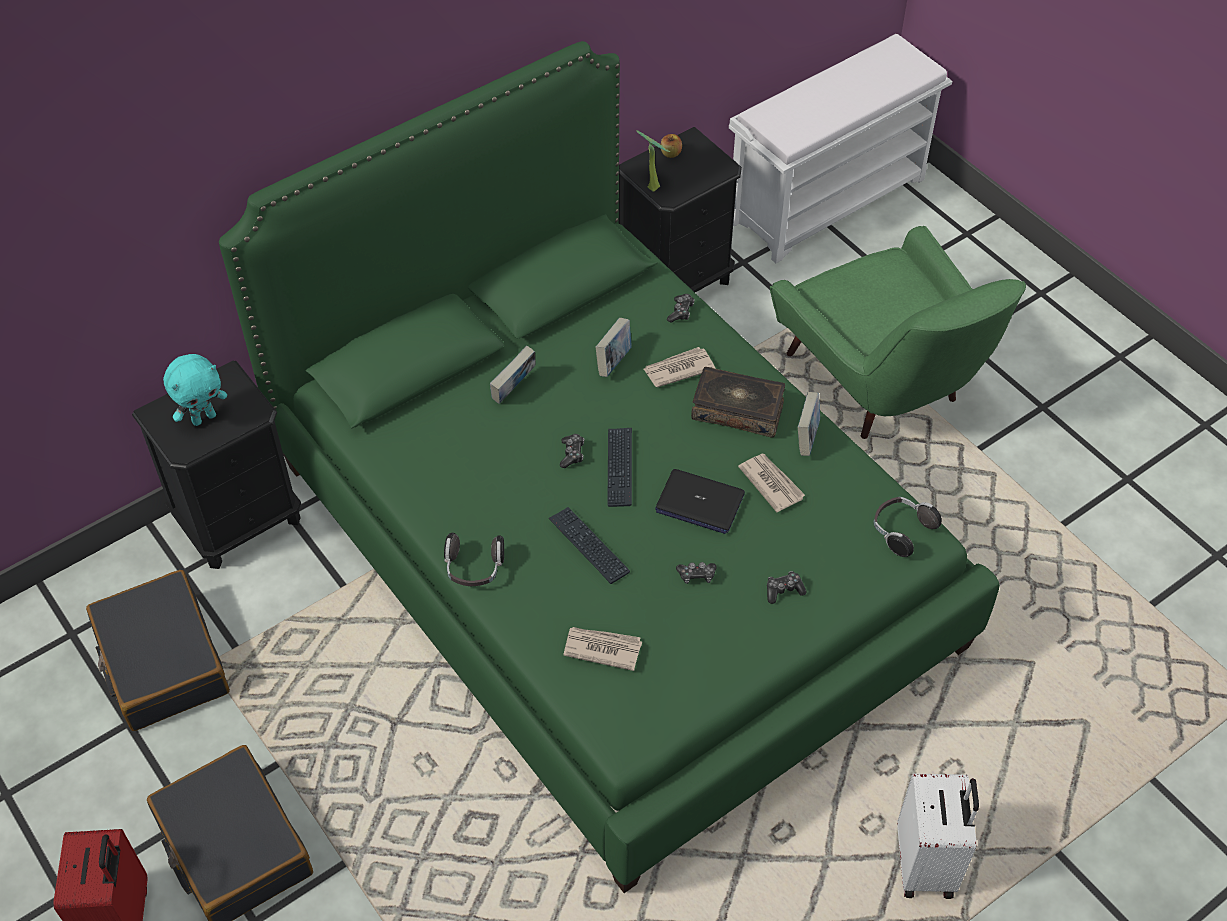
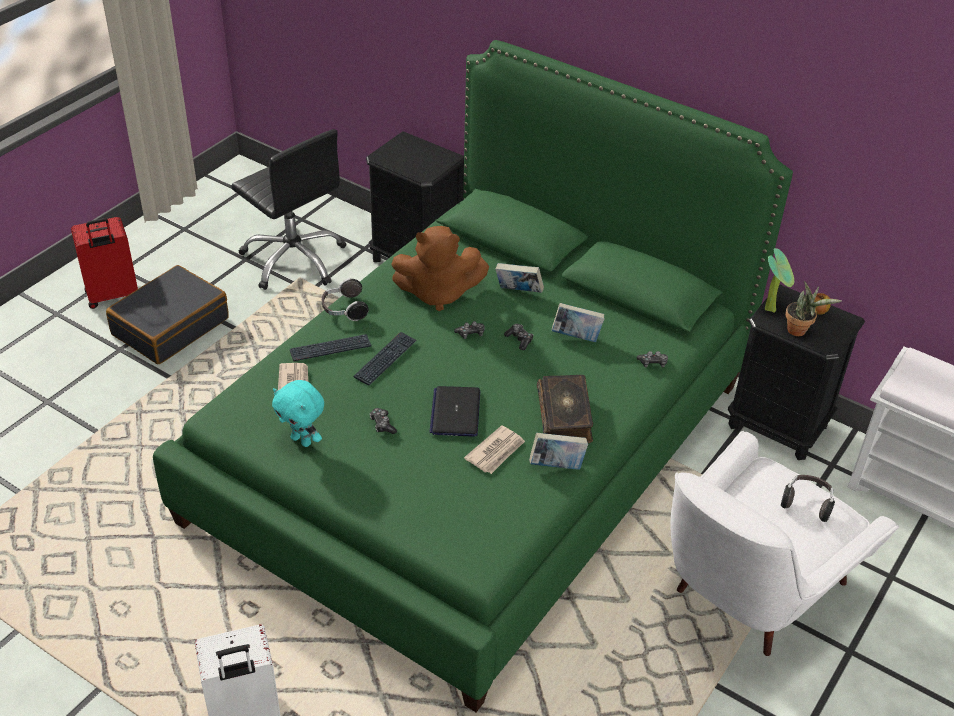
camera: 70 degrees right, 10 degrees down
(162, 662) = (294, 259): black suitcase -> black office chair
(204, 418) = (410, 157): turquoise plush toy -> turquoise plush toy (302, 440)
(483, 466) = (438, 293): none -> brown plush toy
(619, 467) = (469, 361): keyboard -> keyboard (330, 349)
(678, 369) = (589, 374): newspaper -> none
(695, 178) = (799, 330): none -> potted plant
(783, 590) = (388, 479): game controller -> game controller (519, 340)
(883, 387) = (748, 594): green armchair -> white armchair
(901, 531) = (482, 546): headphones -> headphones (807, 503)

